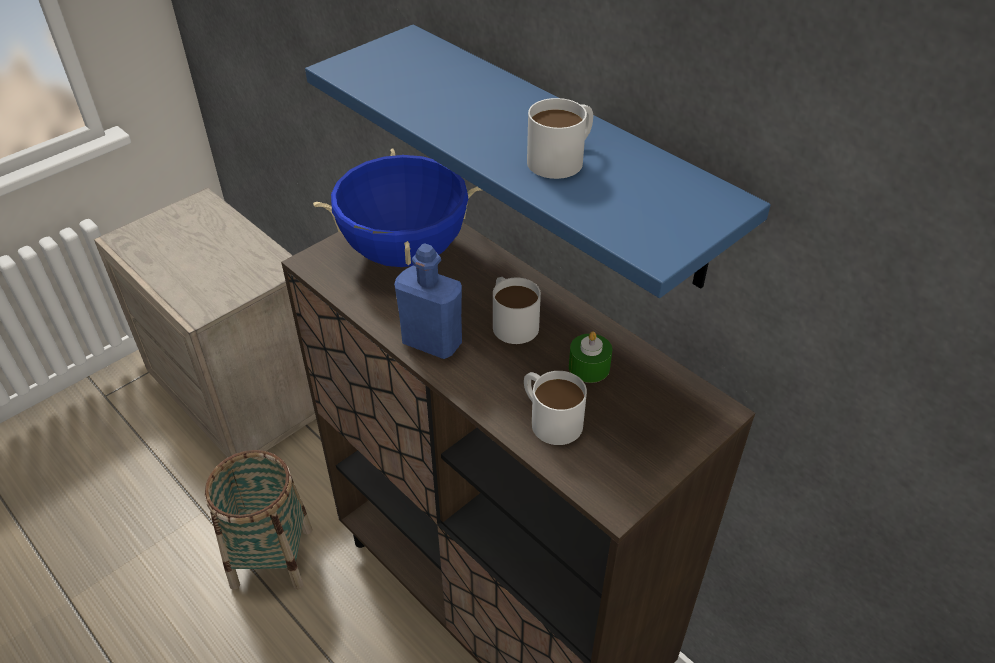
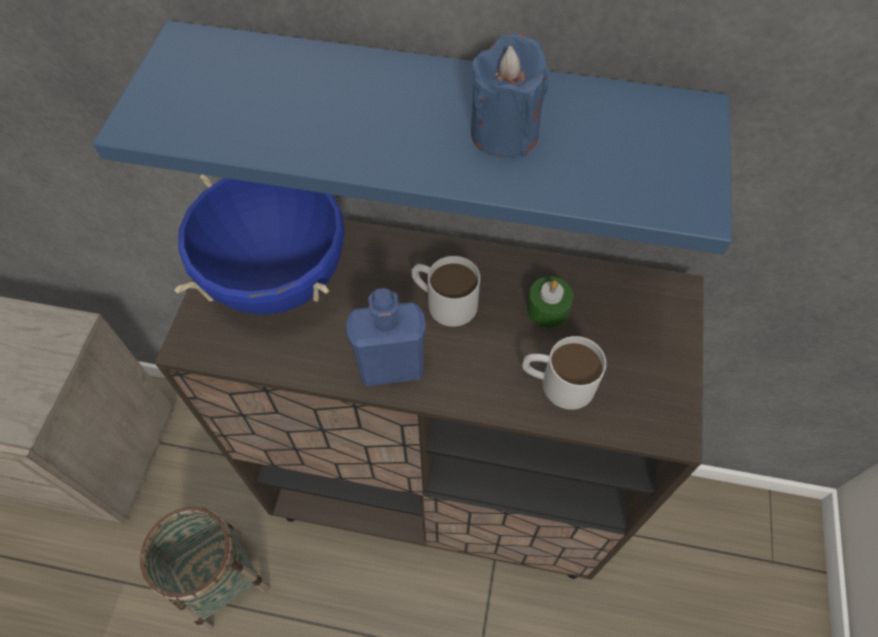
camera: 35 degrees left, 15 degrees up
(563, 157) = (504, 133): white mug -> blue candle

